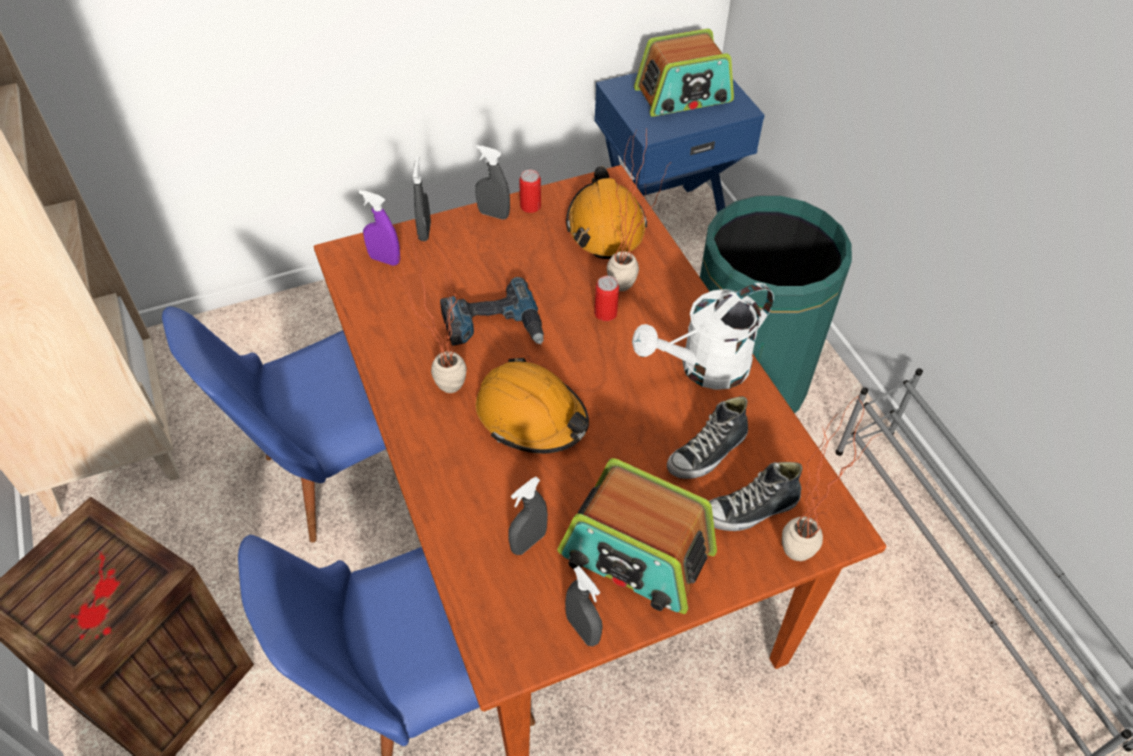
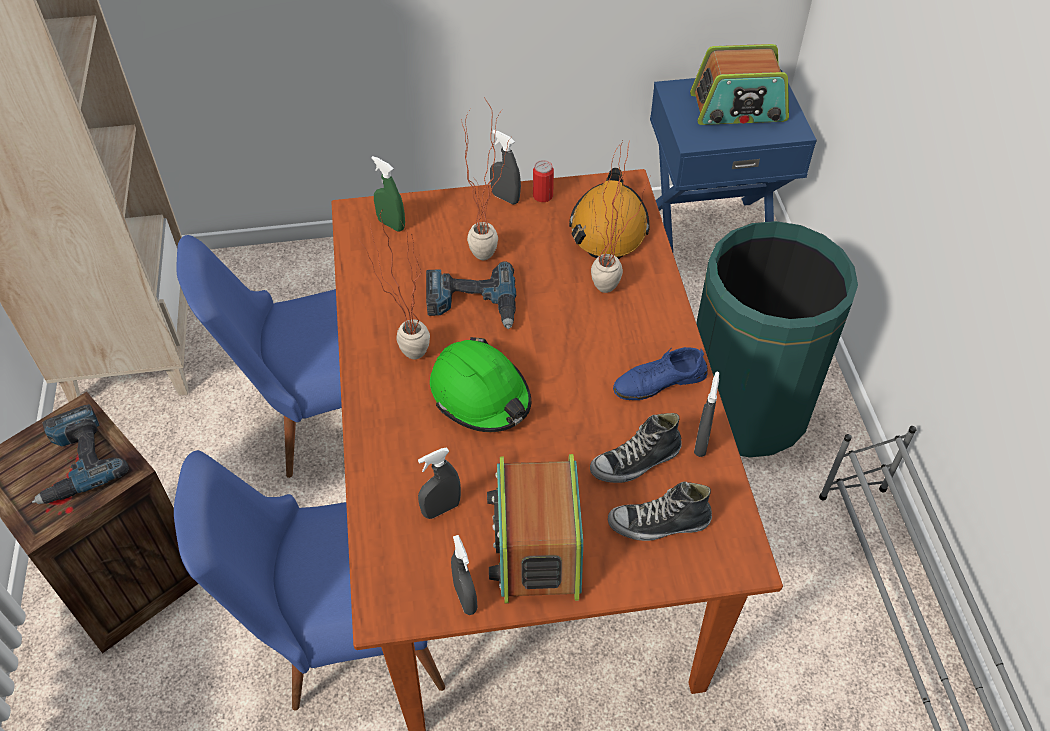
camera: 15 degrees right, 0 degrees up
(99, 576) = (75, 462): none -> power drill
(384, 260) = (391, 224): purple spray bottle -> green spray bottle
(424, 231) = (436, 204): grey spray bottle -> grey spray bottle (701, 443)
(532, 416) = (480, 395): orange hard hat -> green hard hat
(605, 313) = (581, 311): can -> none
(636, 555) = (536, 542): radio -> radio turned 45 degrees clockwise
(704, 369) = (659, 382): white watering can -> blue shoe
(804, 545) = (700, 568): potted plant -> potted plant (492, 253)

